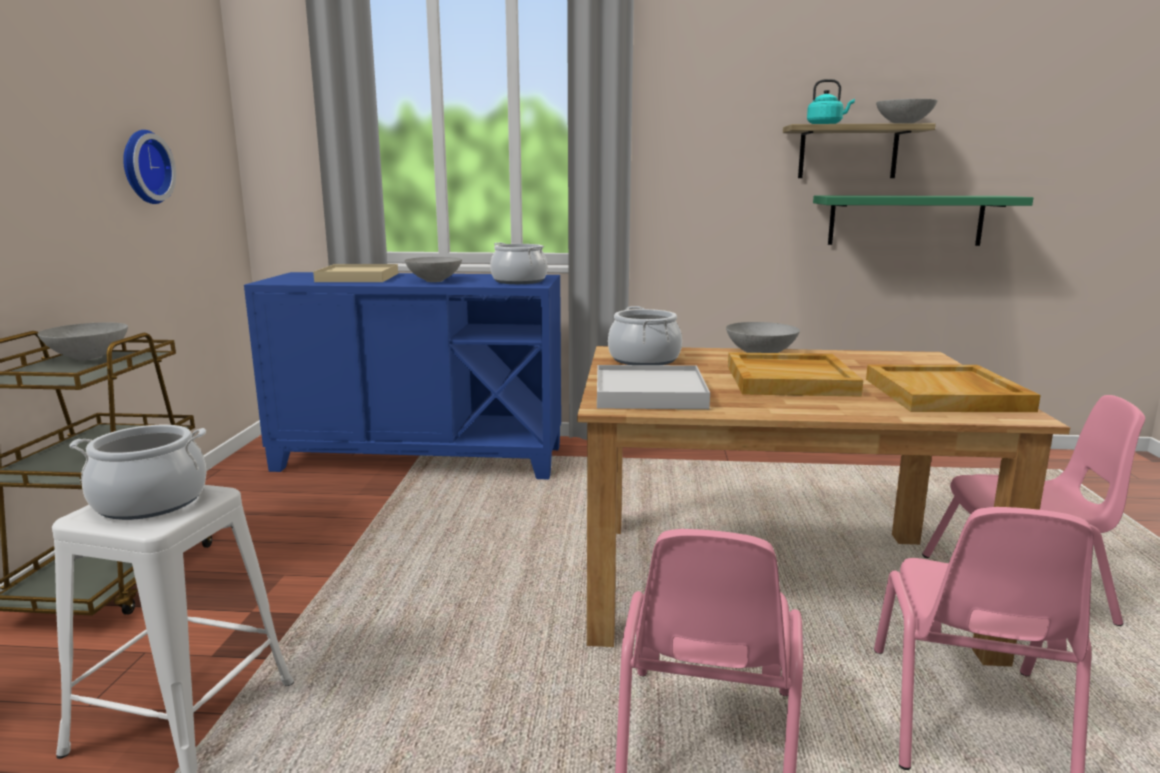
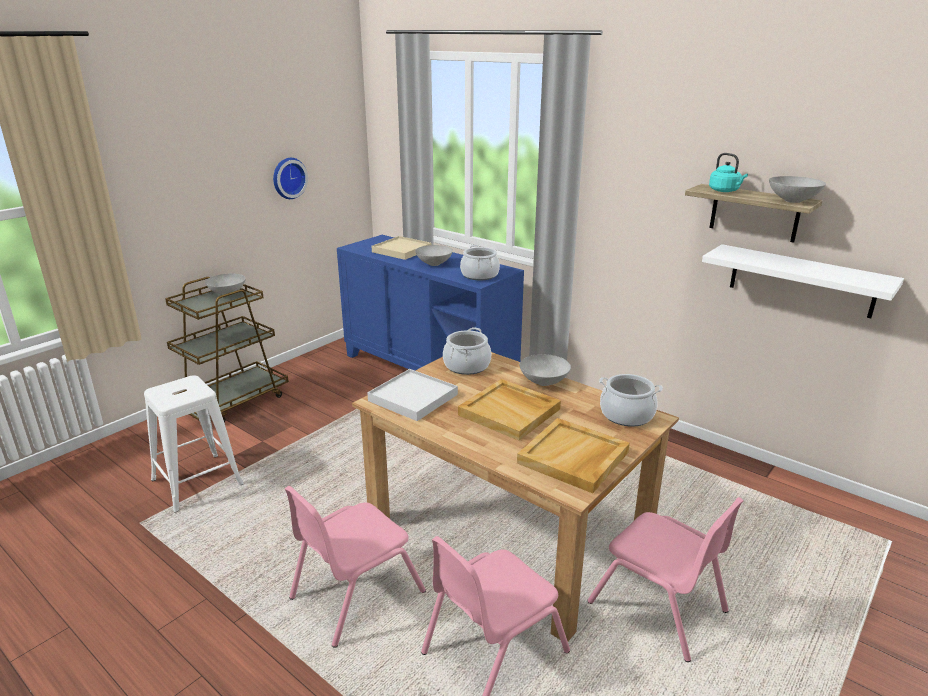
camera: 35 degrees right, 10 degrees up
(150, 502) = (180, 390): cooking pot -> cooking pot (626, 415)
(905, 220) = (801, 280): green shelf -> white shelf

